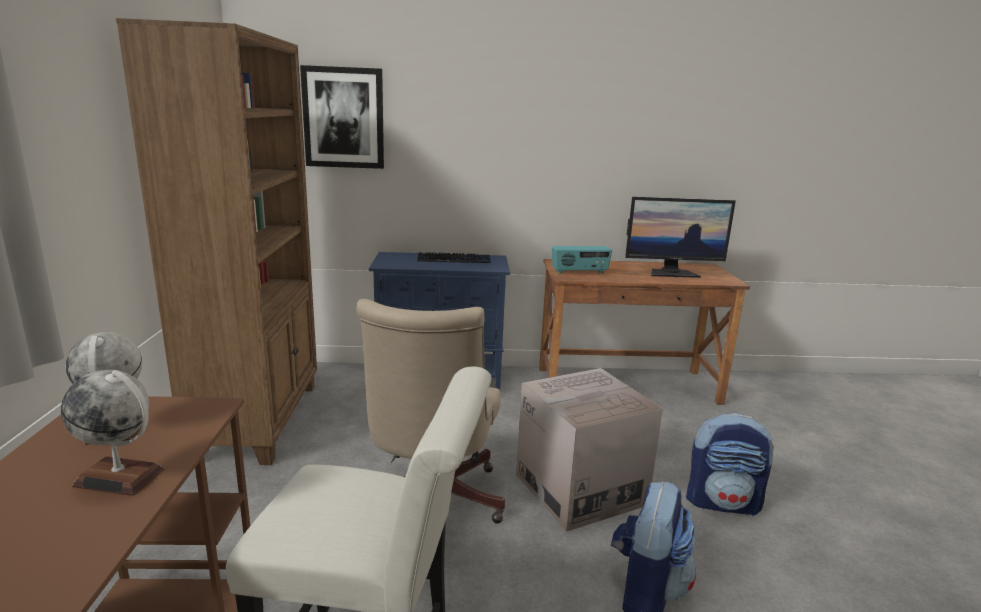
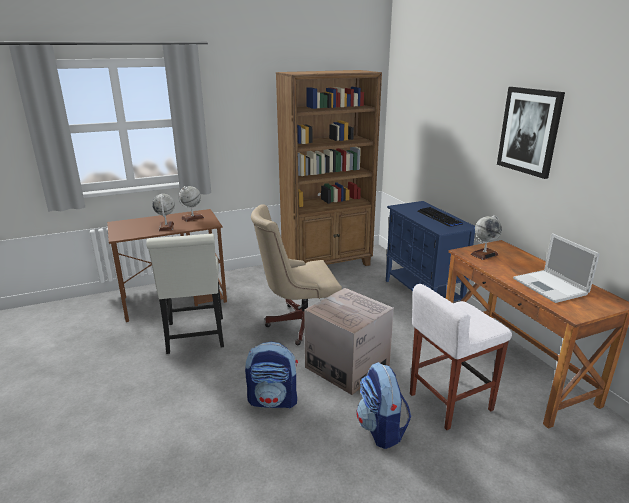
camera: 70 degrees right, 5 degrees up
(344, 118) = (421, 113): picture -> picture (529, 131)
(579, 272) = (484, 254): radio -> globe
(671, 273) = (551, 287): monitor -> laptop
(676, 440) = (449, 402): none -> white stool

